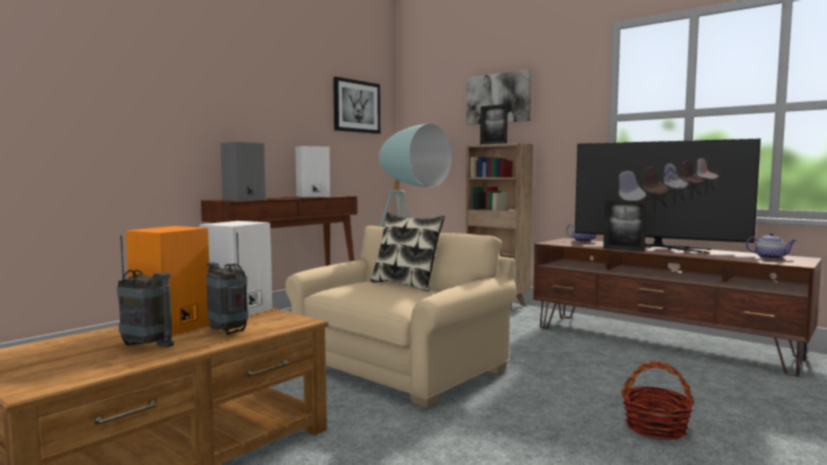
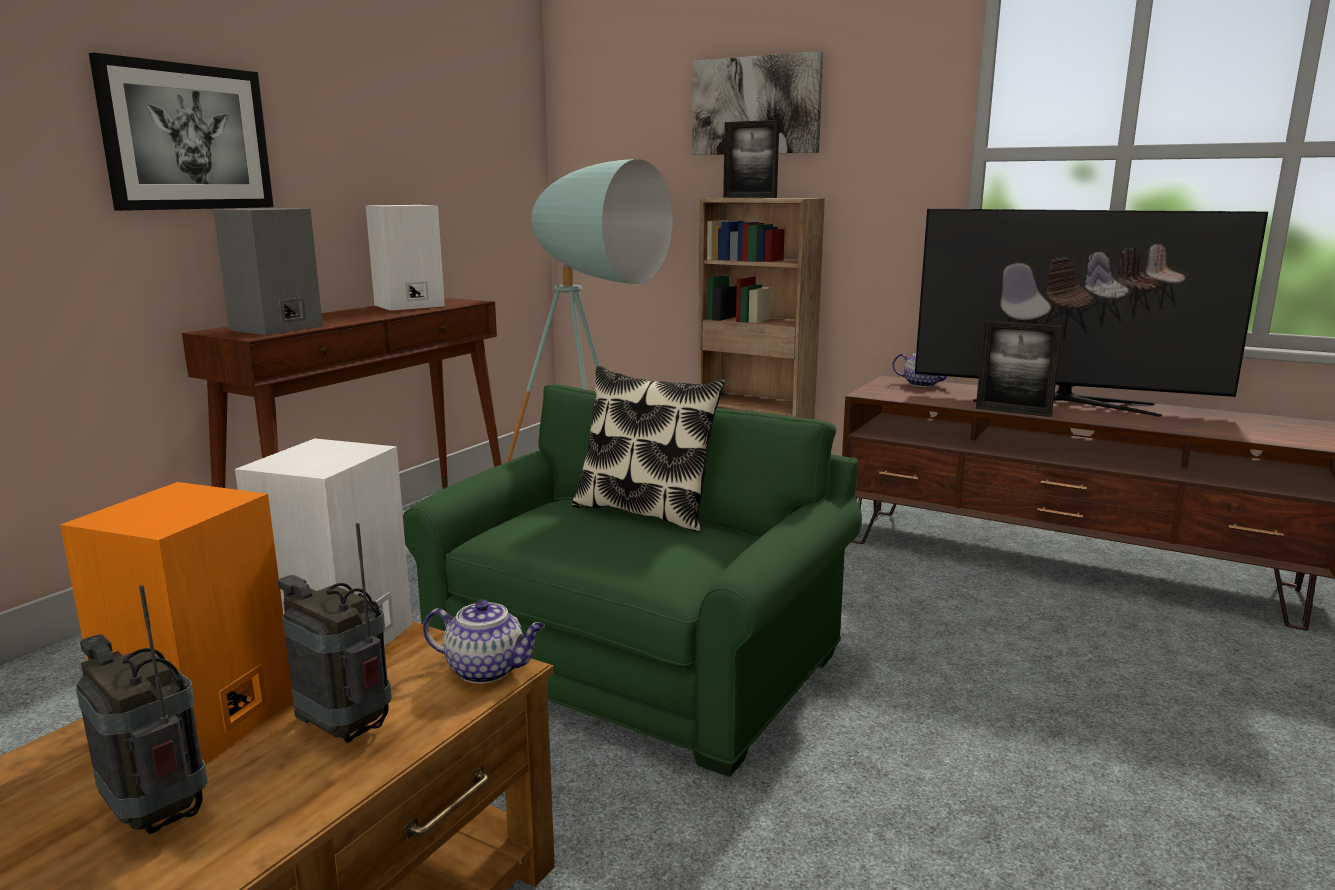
camera: 10 degrees left, 10 degrees up
(145, 346) = (158, 815): radio -> radio turned 150 degrees counterclockwise
(356, 106) = (476, 114): picture -> picture (187, 137)
(398, 366) = (636, 665): beige armchair -> green armchair
(656, 428) = (1151, 787): basket -> none
(770, 257) = (1267, 426): teapot -> teapot (487, 670)

